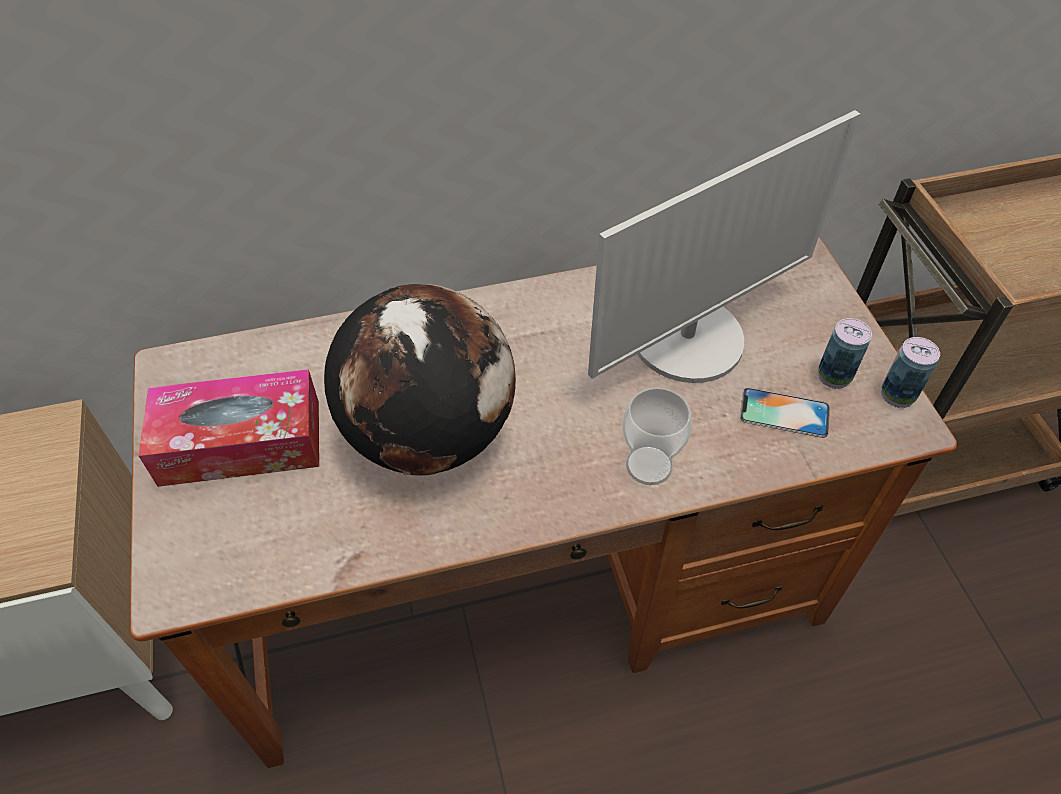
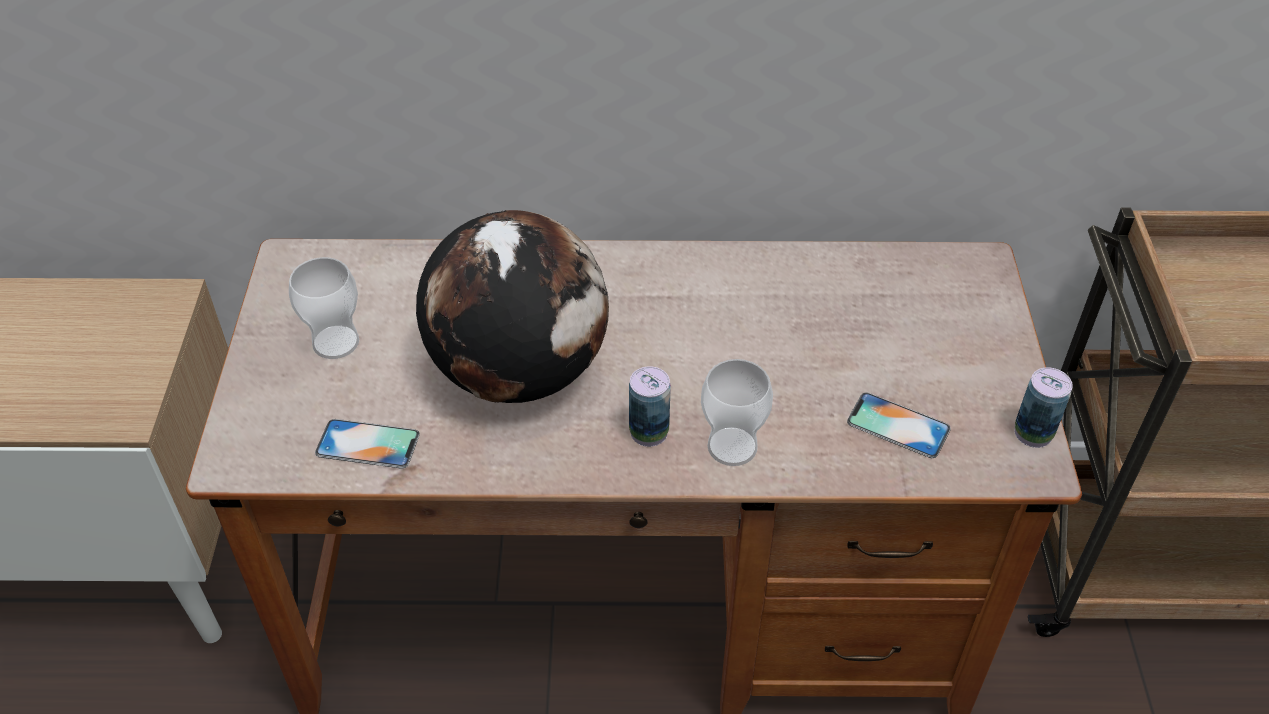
camera: 15 degrees right, 5 degrees down
(241, 442) = (336, 342): tissue box -> cup
(305, 541) = (368, 444): none -> phone
(688, 339) = (822, 333): monitor -> none
(834, 376) = (969, 400): can -> can (649, 432)

